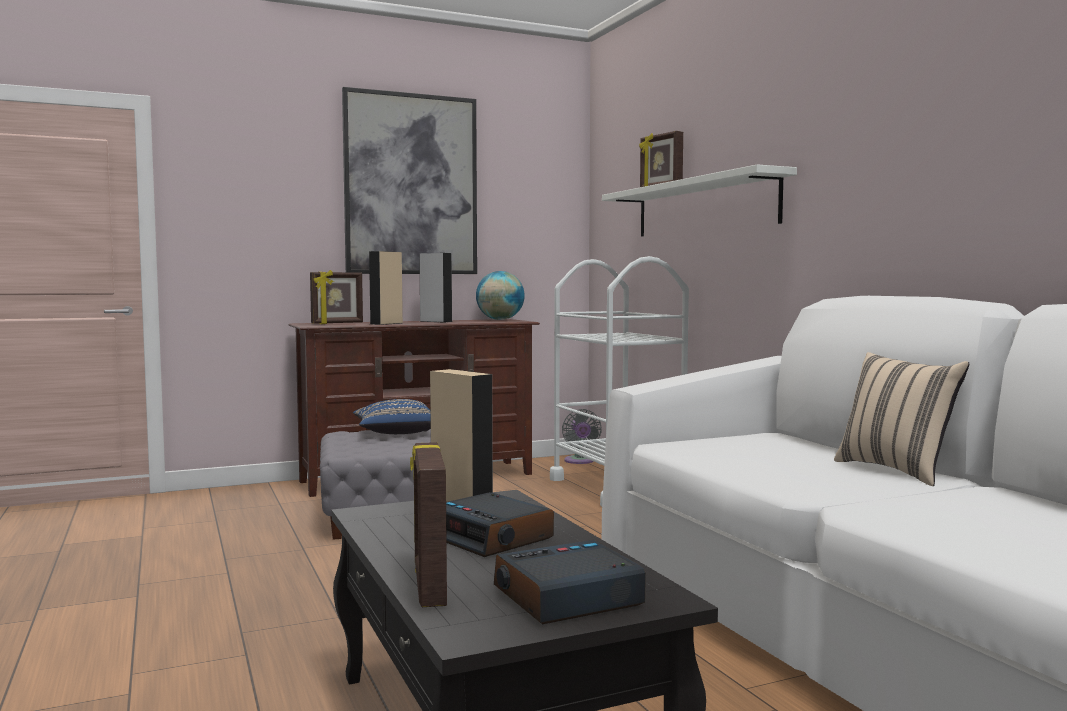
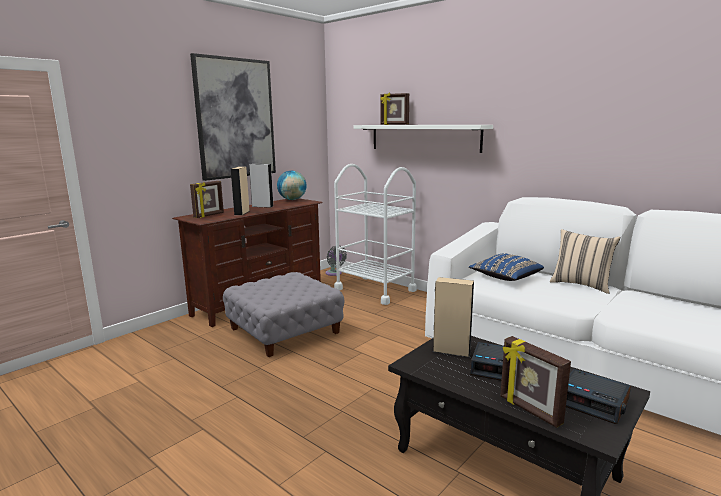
camera: 25 degrees left, 10 degrees up
(396, 433) = (270, 282): blue pillow -> blue pillow (505, 278)
(566, 598) = (594, 402): alarm clock -> alarm clock turned 90 degrees counterclockwise

